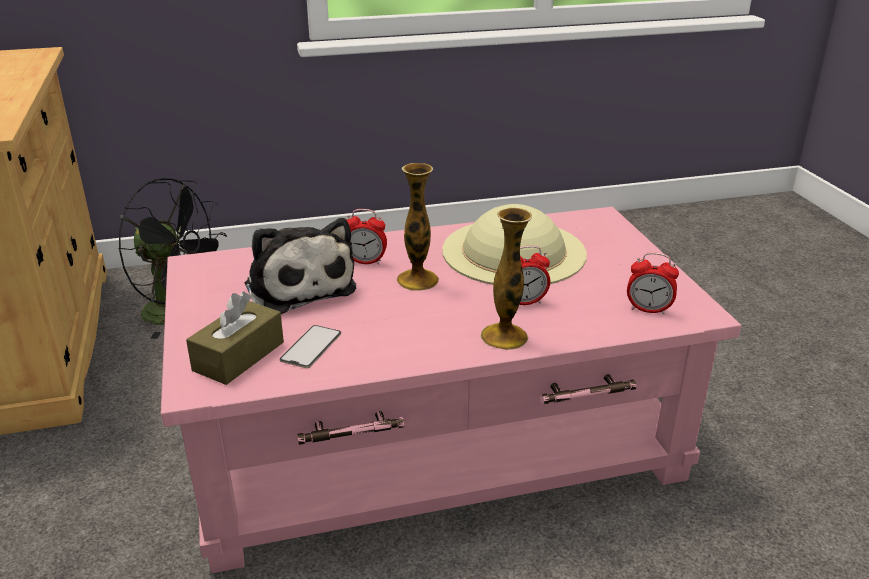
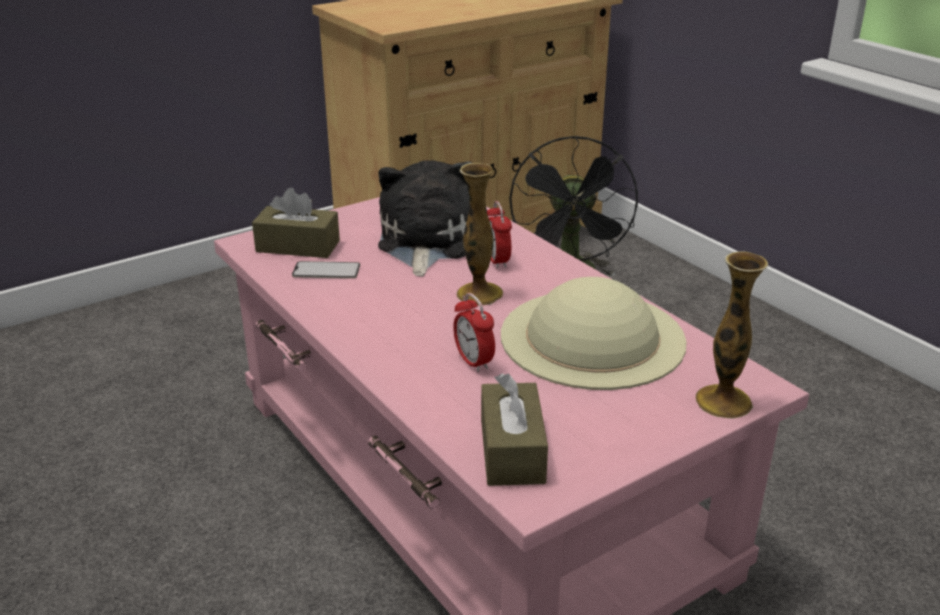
camera: 70 degrees right, 0 degrees up
(298, 286) = (426, 242): plush toy -> plush toy turned 150 degrees clockwise
(504, 337) = (393, 360): vase -> vase (723, 401)
(648, 310) = (512, 451): alarm clock -> brown tissue box

